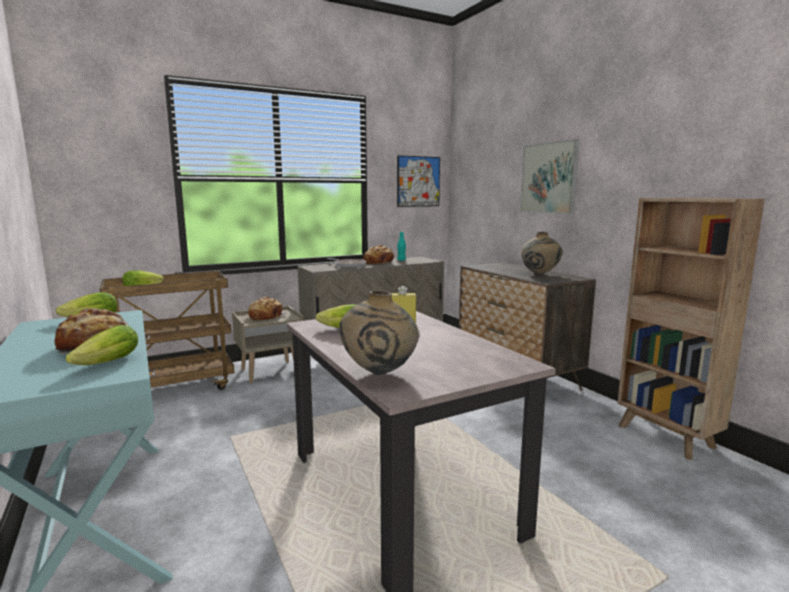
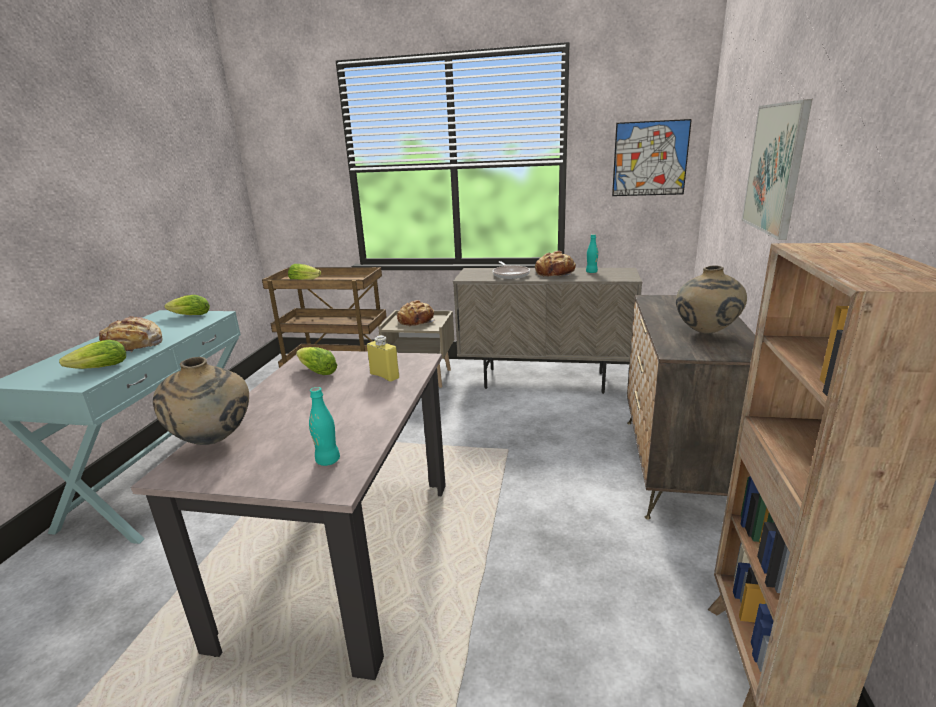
camera: 40 degrees right, 10 degrees up
(488, 358) = (328, 460): none -> turquoise bottle

